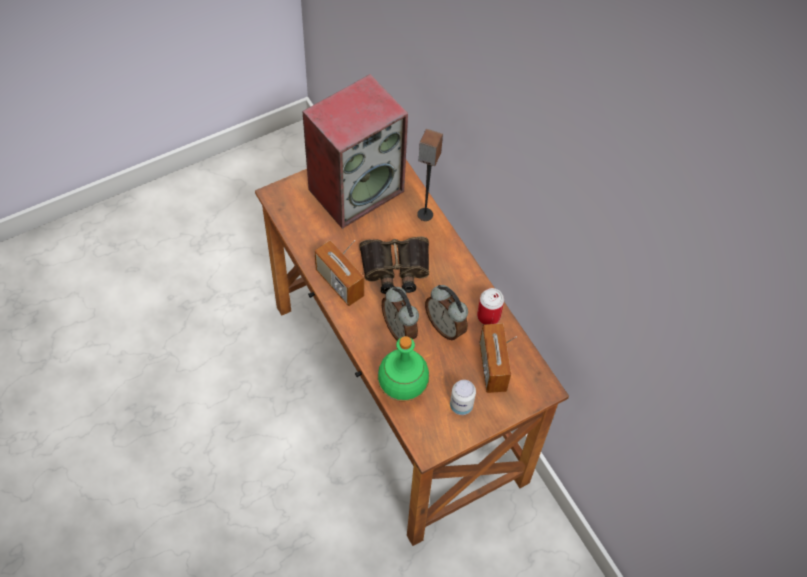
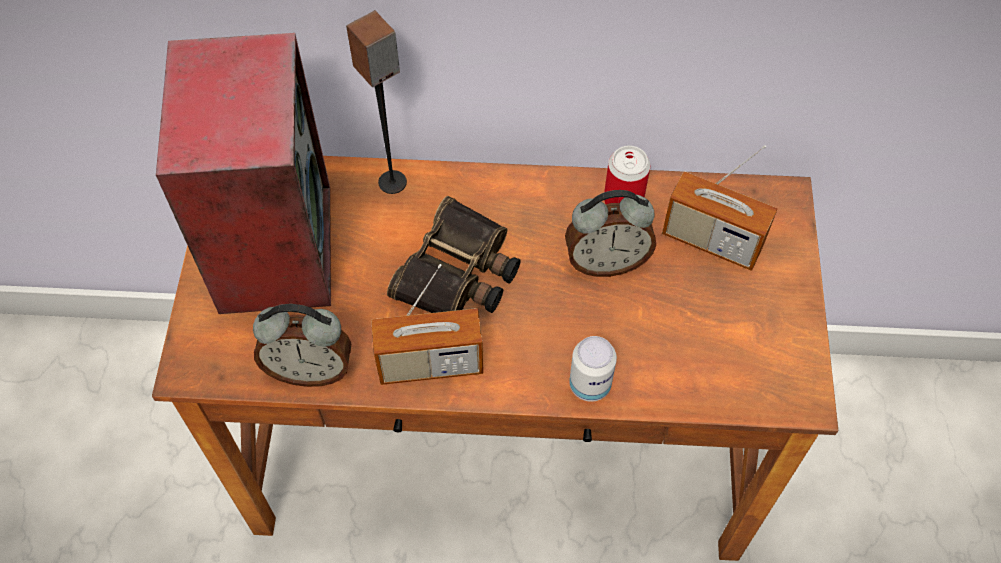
camera: 55 degrees left, 0 degrees up
(400, 329) = (571, 324): alarm clock -> alarm clock (310, 369)
(402, 387) = (676, 378): green bottle -> none
(461, 405) = (753, 315): can -> can (590, 384)

